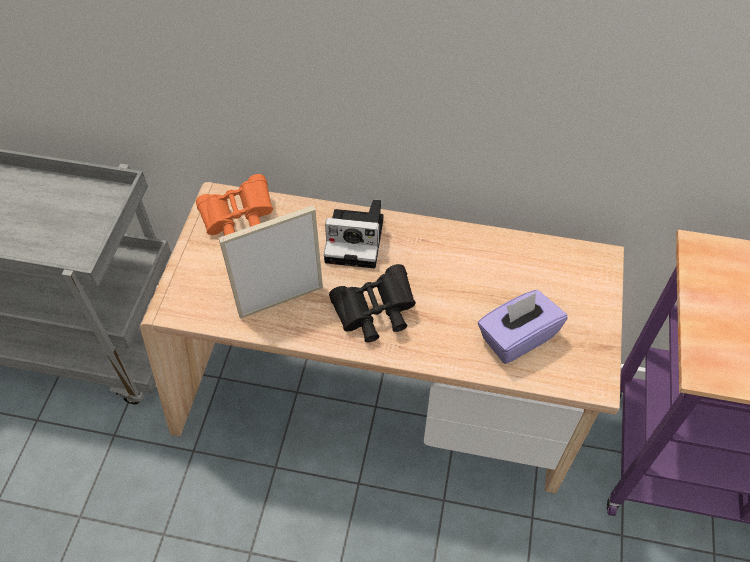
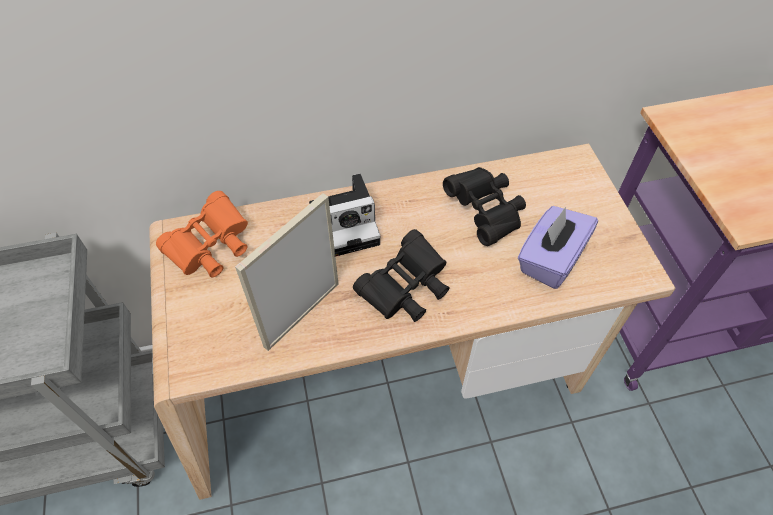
camera: 25 degrees left, 0 degrees up
(483, 275) = (486, 213): none -> black binoculars

